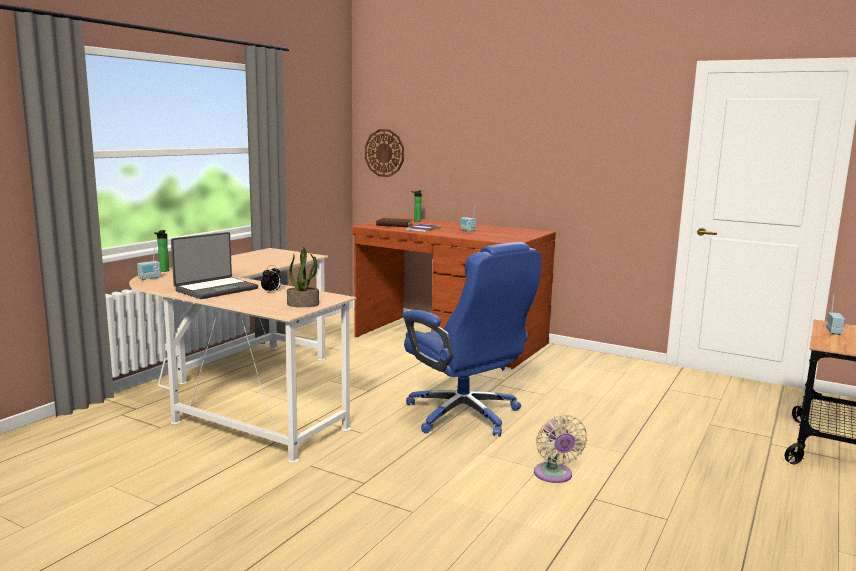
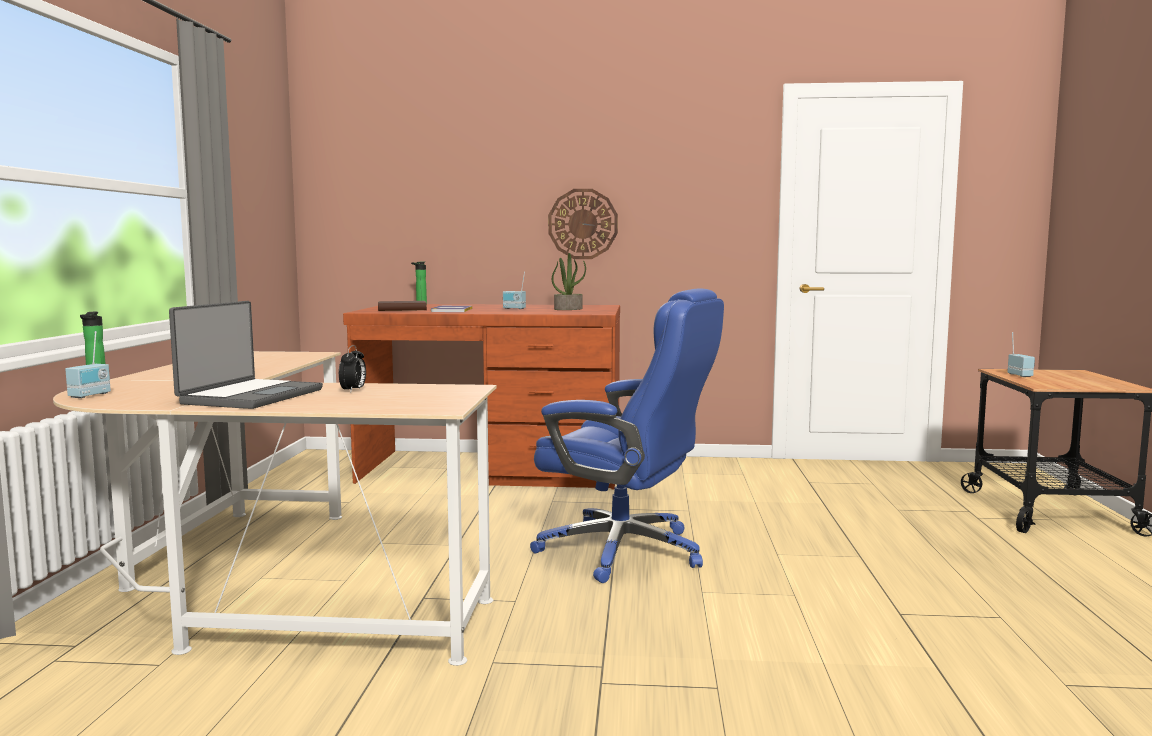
camera: 25 degrees left, 5 degrees down
(303, 304) = (441, 398): potted plant -> potted plant (568, 309)
(384, 153) = (351, 213): wall clock -> wall clock (583, 224)
(554, 476) = (823, 598): beige fan -> none

